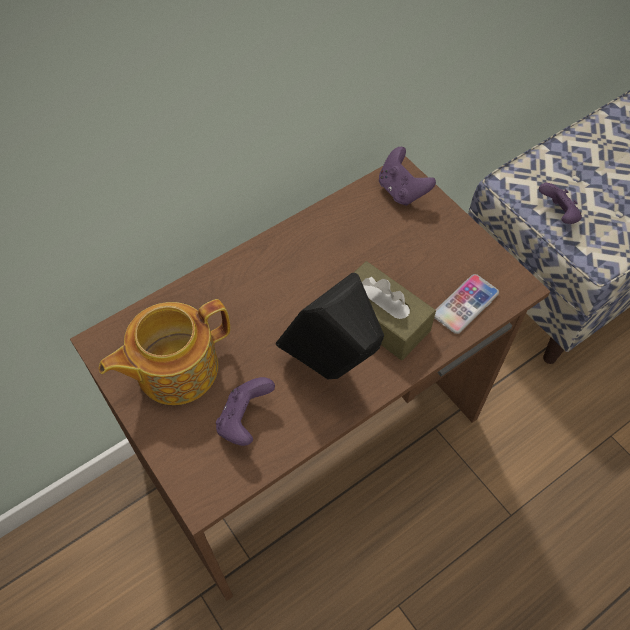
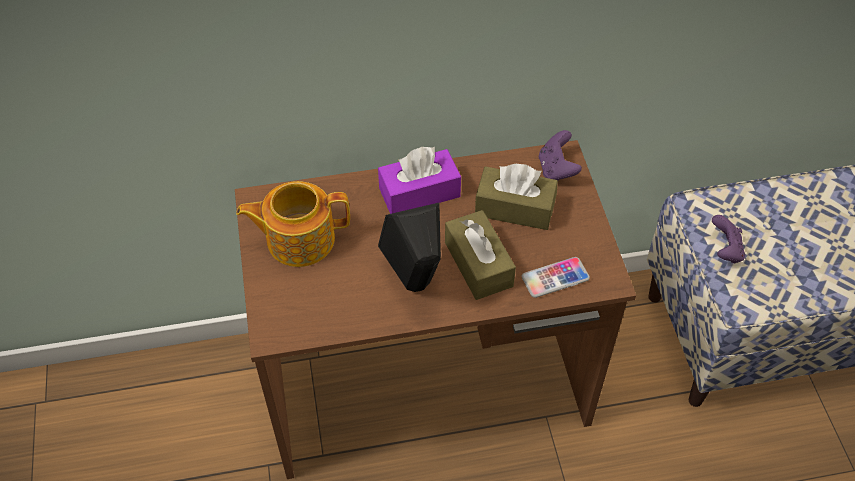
camera: 25 degrees right, 5 degrees down
(245, 420) = (330, 295): purple game controller -> none
(278, 266) = (419, 192): none -> purple tissue box
(384, 246) = (514, 208): none -> brown tissue box

